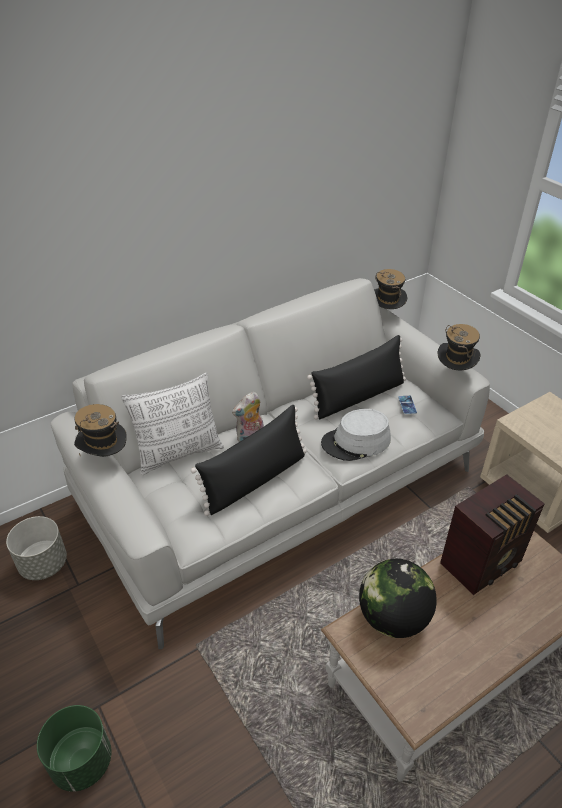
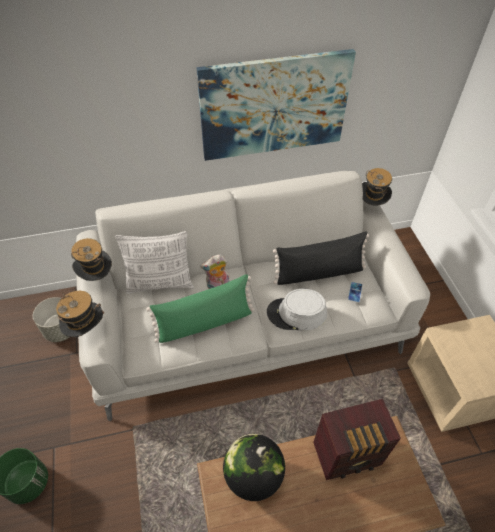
camera: 20 degrees right, 10 degrees up
(255, 479) = (205, 322): black pillow -> green pillow
(267, 214) = (274, 106): none -> picture
(454, 374) = (400, 279): hat -> hat (87, 330)

